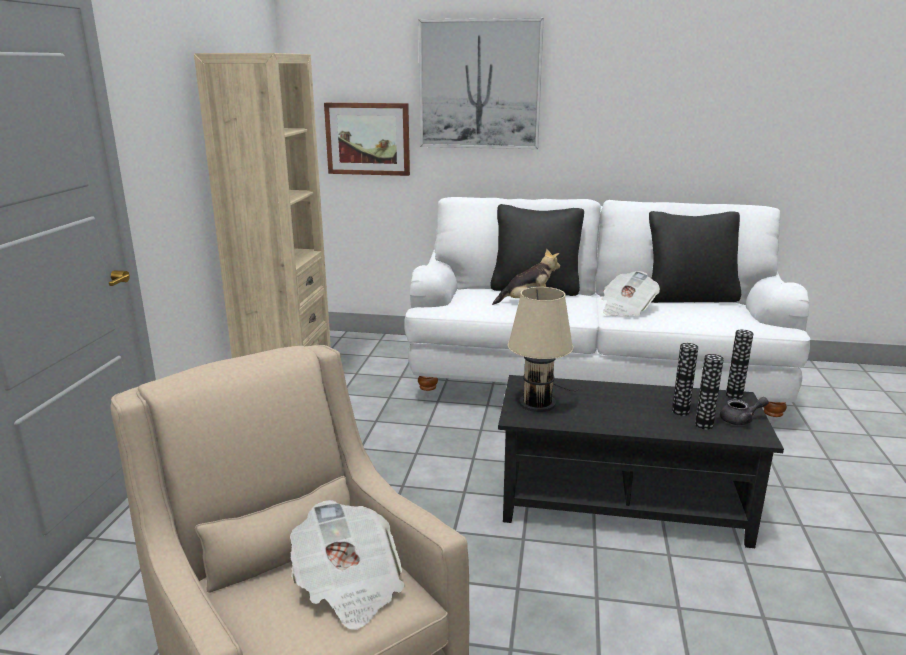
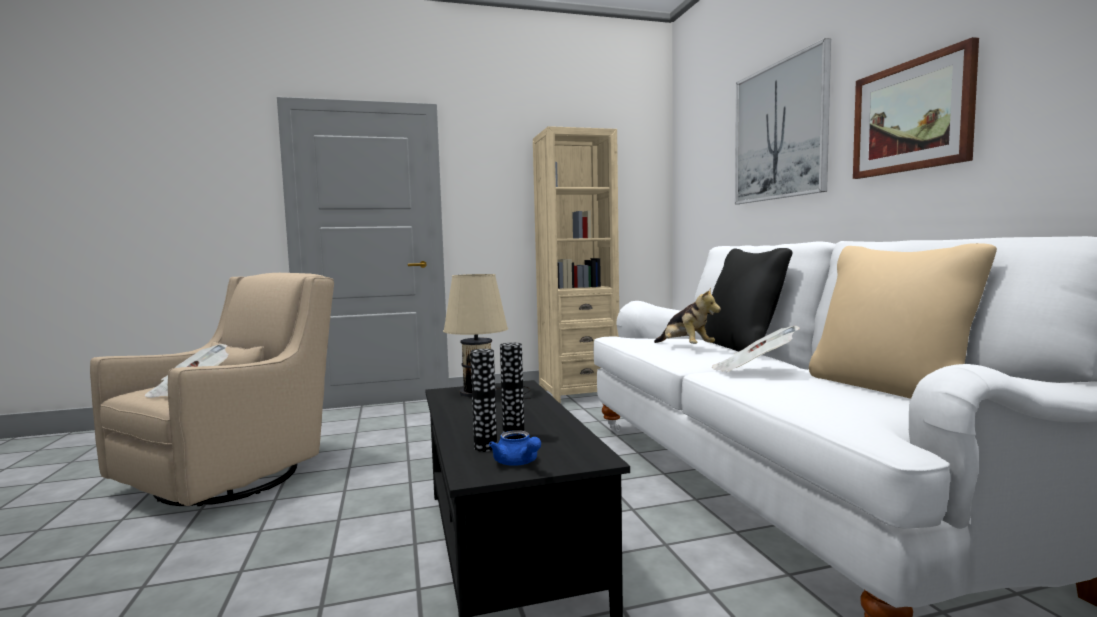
camera: 65 degrees right, 15 degrees down
(368, 139) = (709, 202): picture -> picture (911, 116)
(689, 298) = (889, 388): black pillow -> beige pillow
(734, 395) = (598, 455): vase -> none
(740, 420) = (518, 463): grey teapot -> blue teapot

